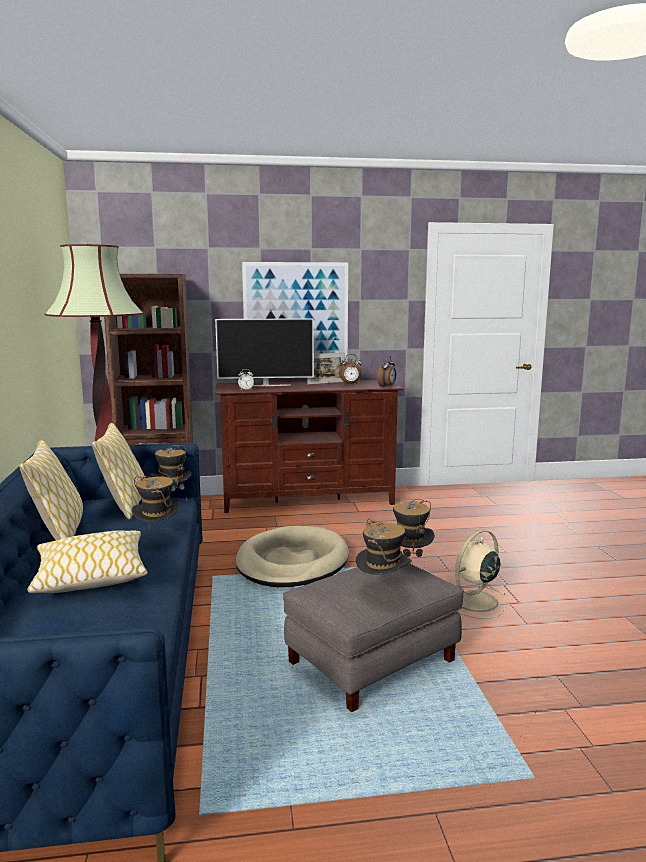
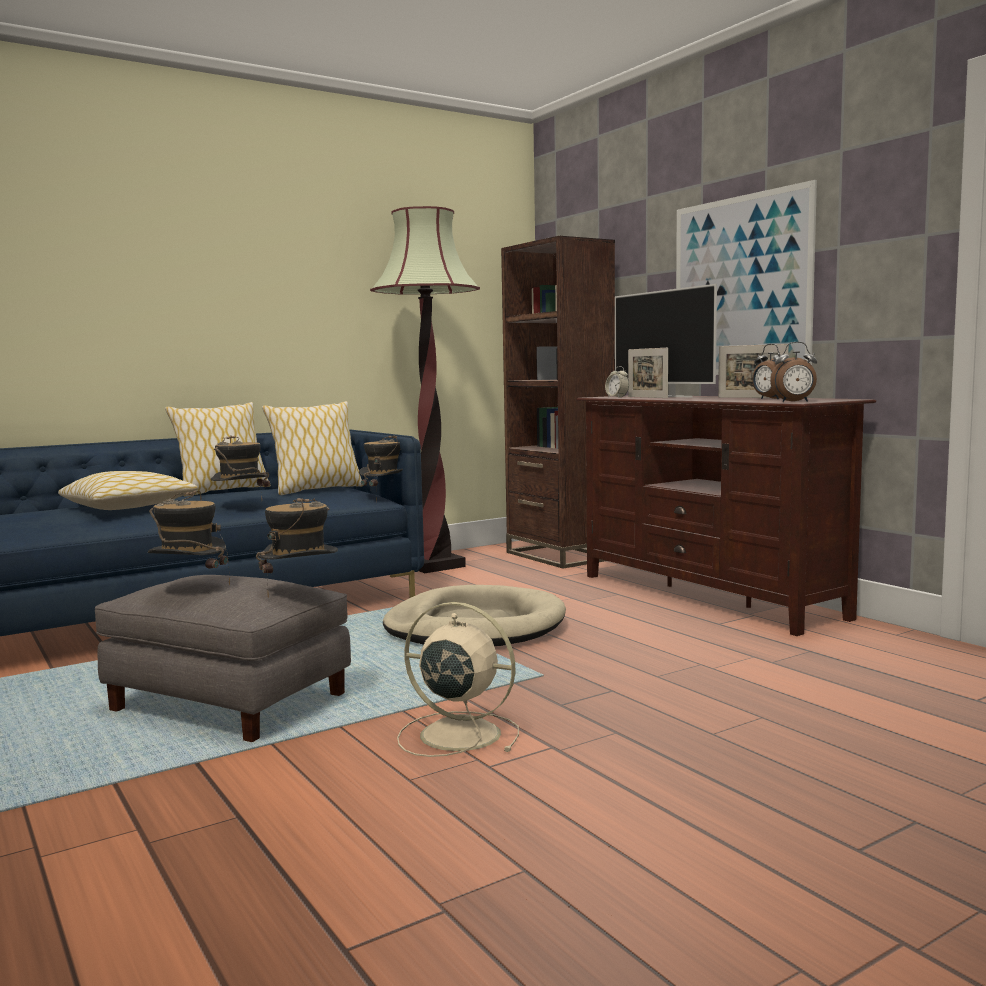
camera: 65 degrees right, 5 degrees down
(265, 388) = (647, 397): none -> picture frame

